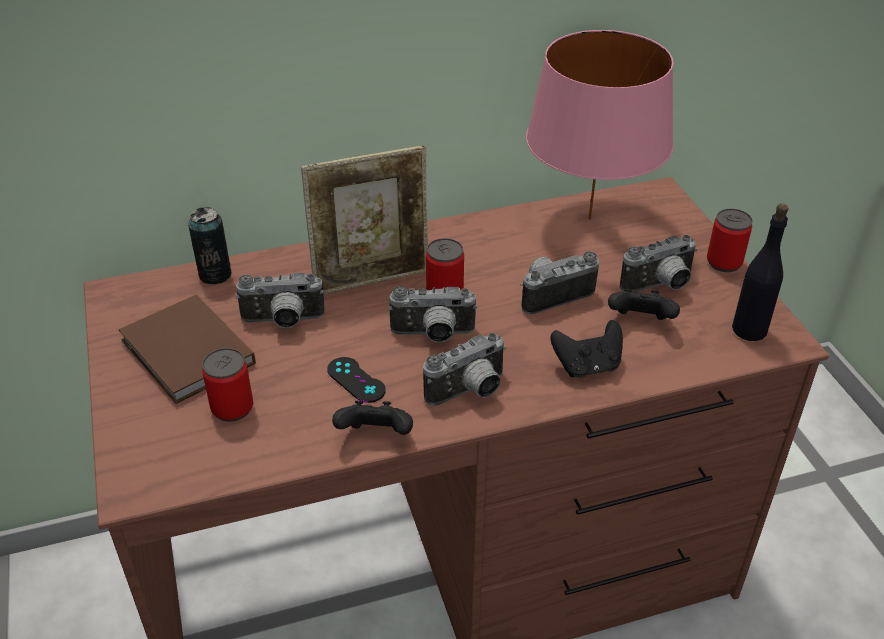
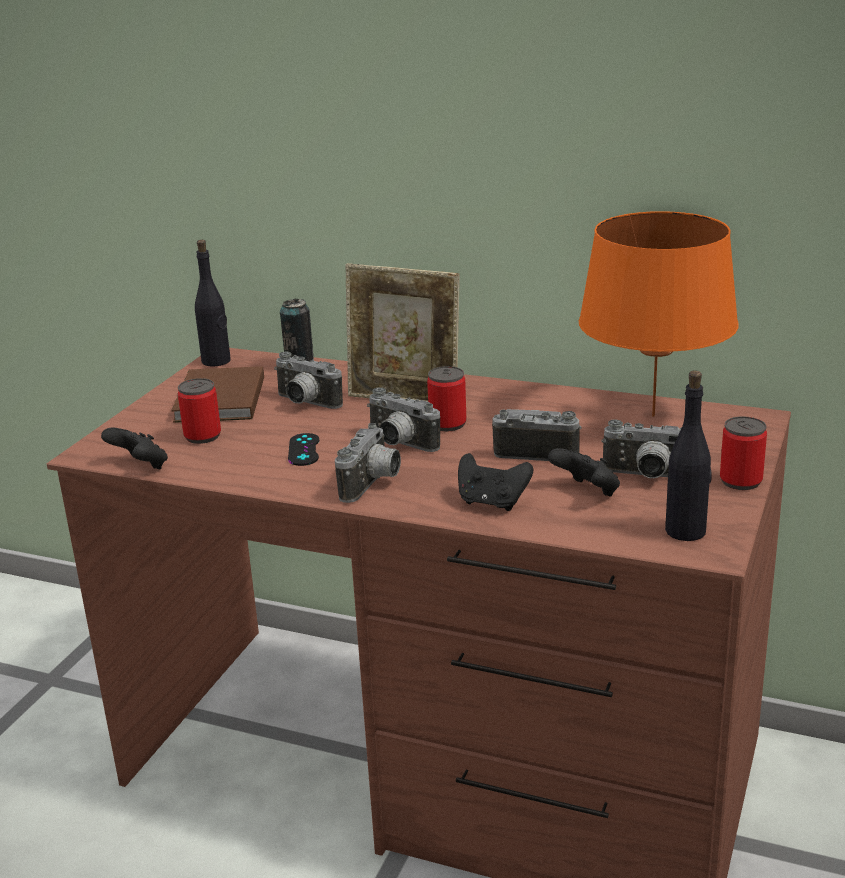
camera: 40 degrees right, 15 degrees down
(116, 302) = (216, 361): none -> black bottle
(376, 436) = (269, 483): black game controller -> black game controller (140, 467)
(470, 392) = (373, 484): camera -> camera turned 75 degrees counterclockwise
(589, 218) = (653, 416): pink table lamp -> orange table lamp

